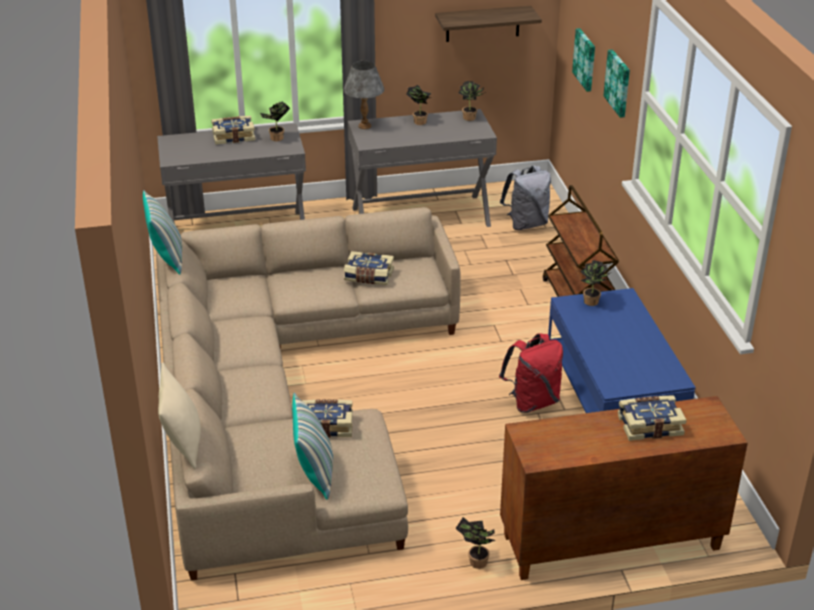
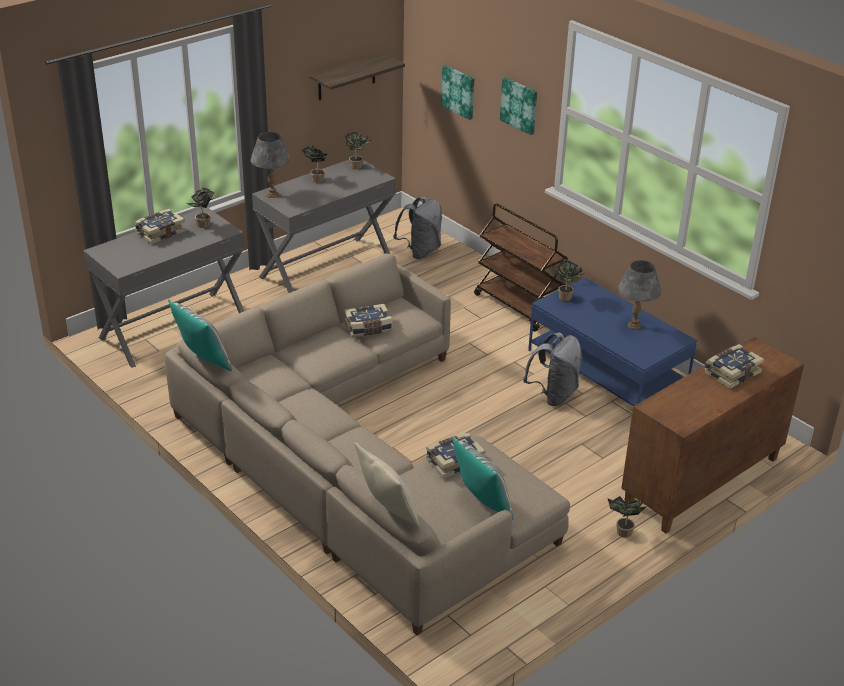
camera: 30 degrees left, 0 degrees up
(532, 401) = (553, 395): red backpack -> grey backpack
(638, 351) = (634, 325): none -> grey table lamp

